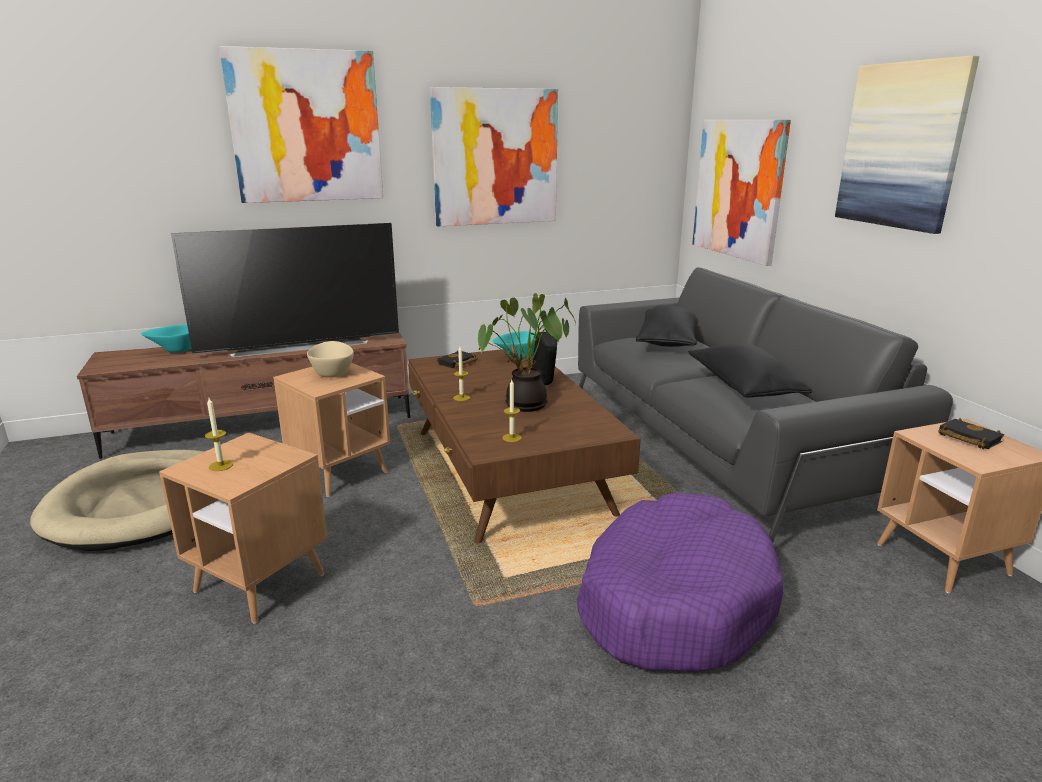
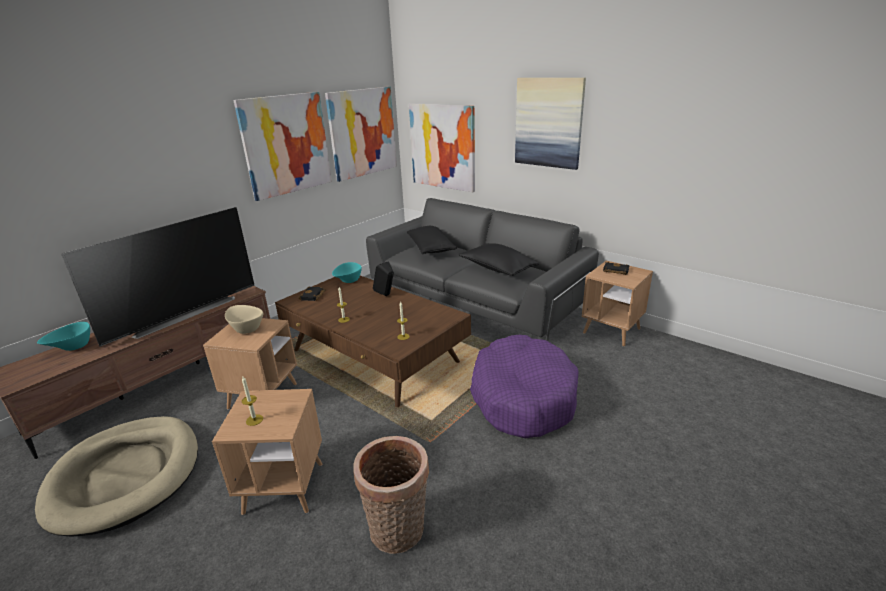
camera: 30 degrees left, 5 degrees up
(306, 127) = (144, 142): picture -> picture (362, 133)
(324, 703) = (398, 533): none -> basket
(524, 406) = (388, 314): potted plant -> none

